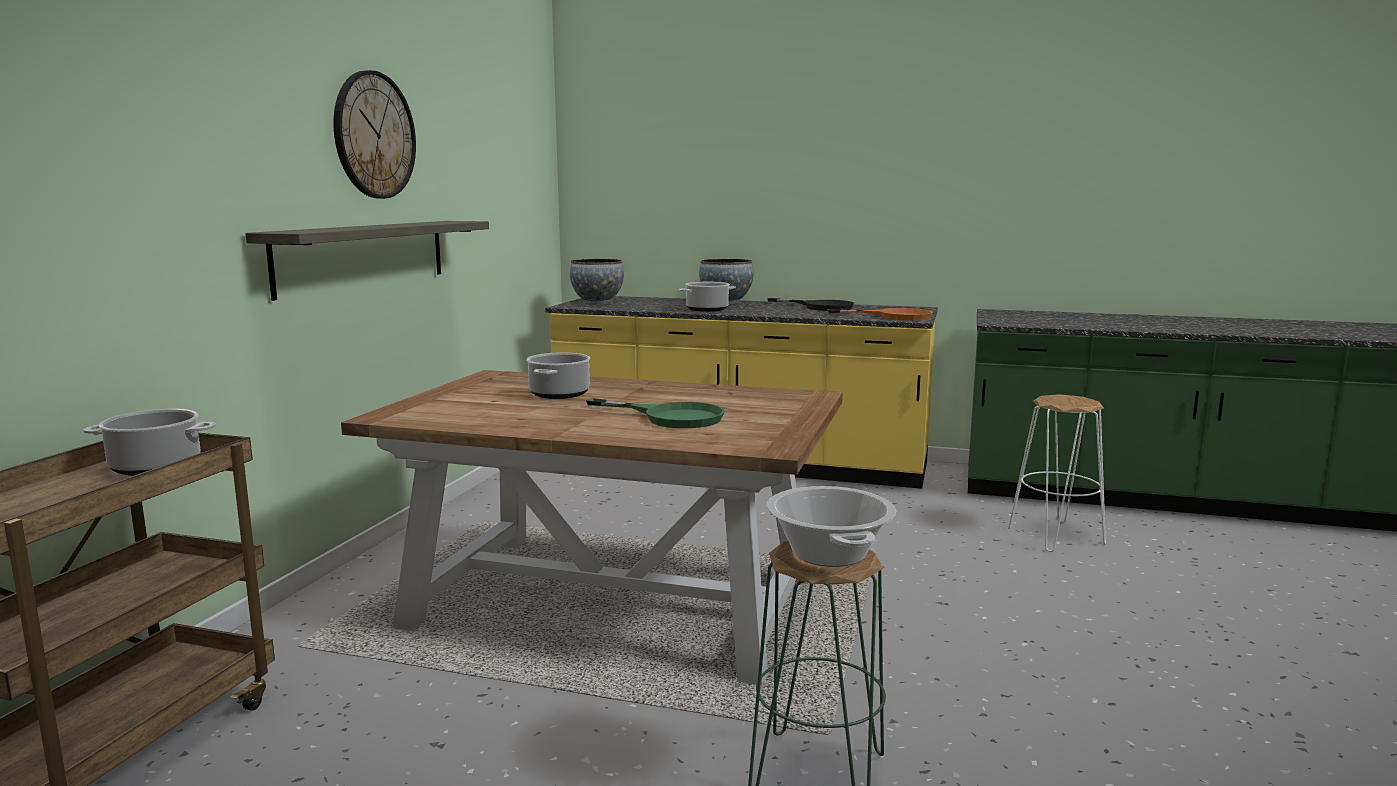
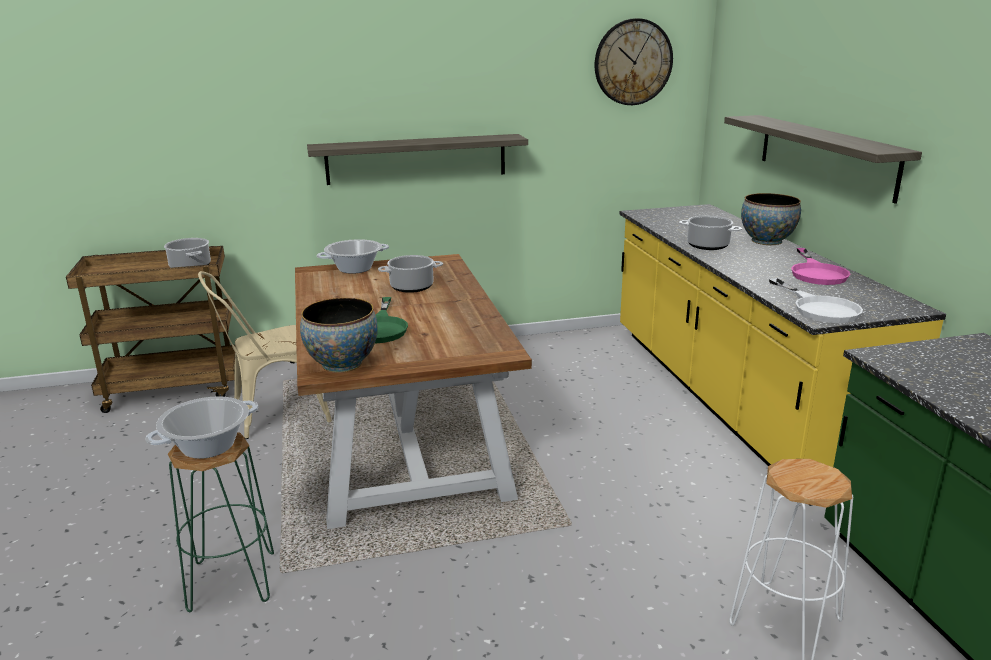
camera: 60 degrees right, 10 degrees up
(374, 135) = (433, 75): wall clock -> wall clock (633, 62)
(398, 674) = (272, 415): none -> beige chair
(430, 402) = (355, 269): none -> cooking pot
(597, 302) = (675, 213): bowl -> bowl (342, 364)
(767, 213) = (825, 155): none -> shelf
(820, 307) = (816, 273): black frying pan -> pink frying pan
(894, 316) = (819, 308): orange frying pan -> white frying pan

